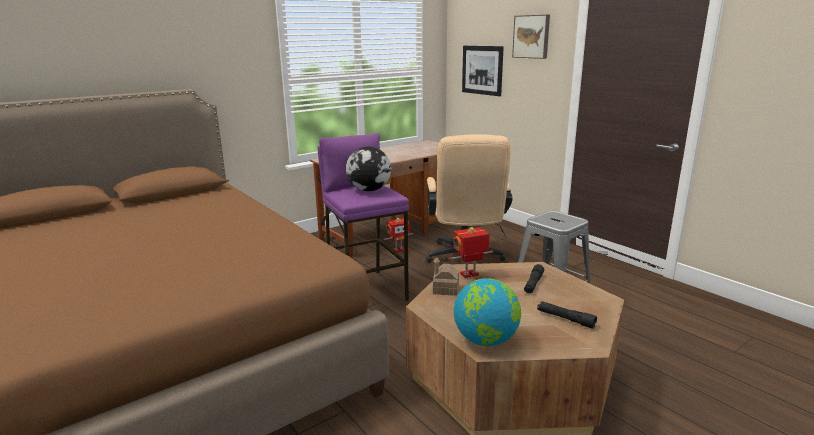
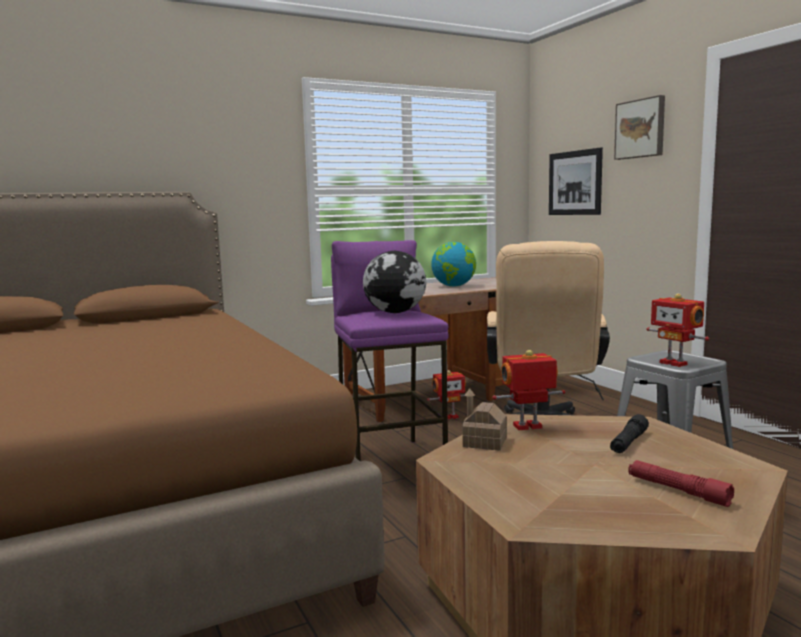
camera: 10 degrees right, 10 degrees down
(486, 340) = (532, 511): globe -> globe (454, 286)
(557, 223) = (674, 363): none -> toy robot
(565, 319) = (677, 491): black flashlight -> red flashlight

